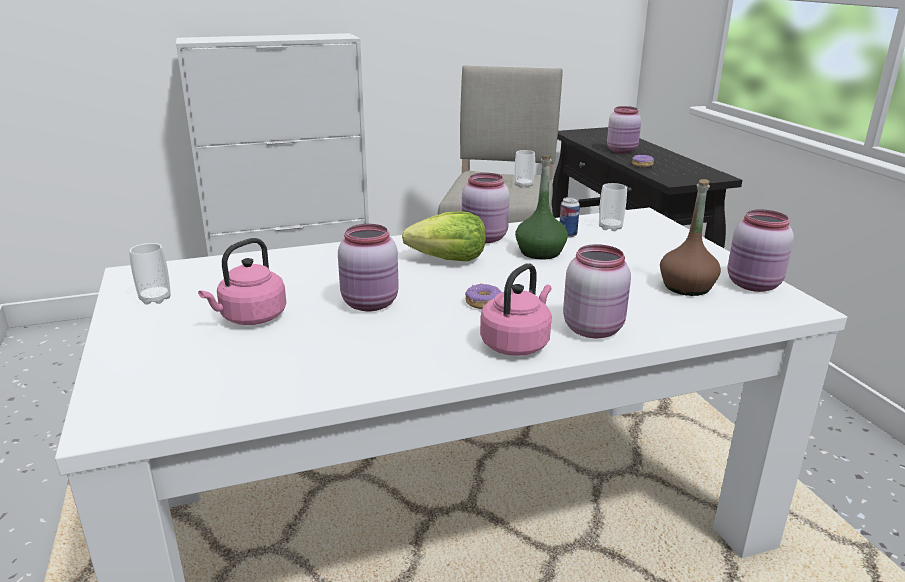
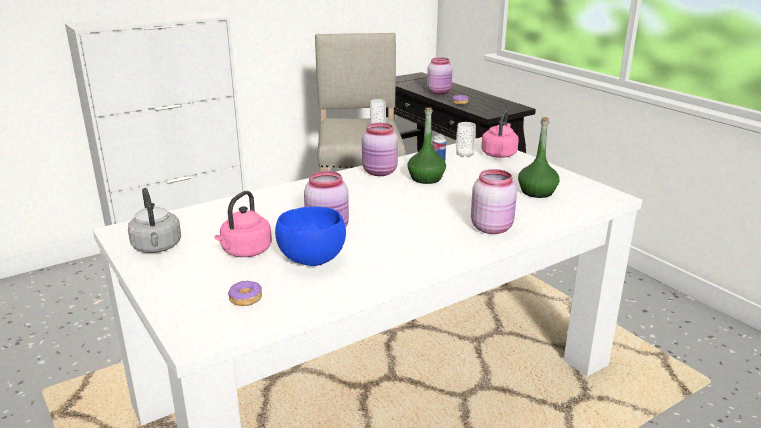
camera: 15 degrees left, 0 degrees up
(155, 299) = (157, 247): cup -> grey kettle
(324, 341) = (312, 260): none -> blue bowl
(449, 259) = (363, 191): lettuce -> none
(483, 303) = (407, 219): donut -> donut (245, 299)
(517, 343) = (447, 244): pink kettle -> pink kettle (499, 154)
(686, 287) = (537, 192): brown bottle -> green bottle
(754, 285) = (578, 186): pink jar -> none

